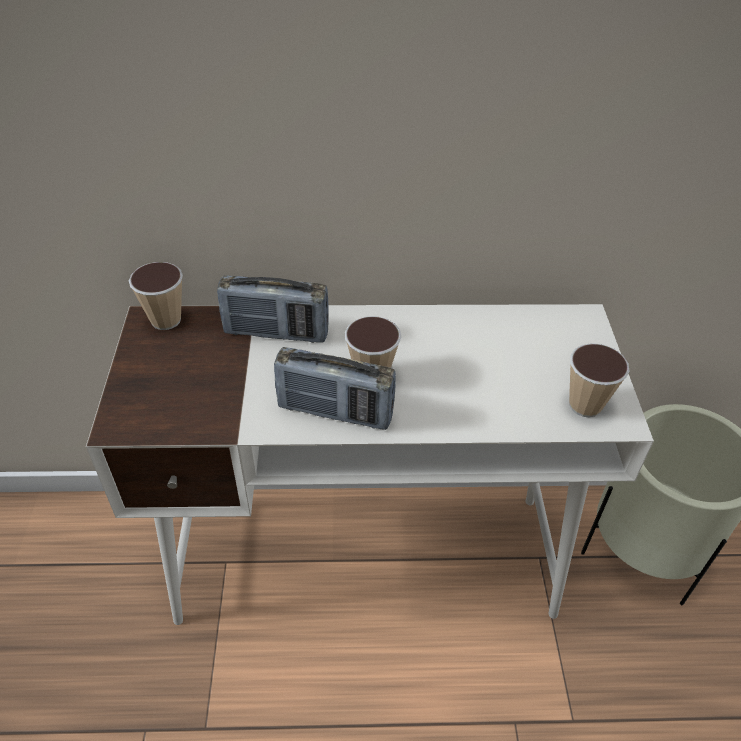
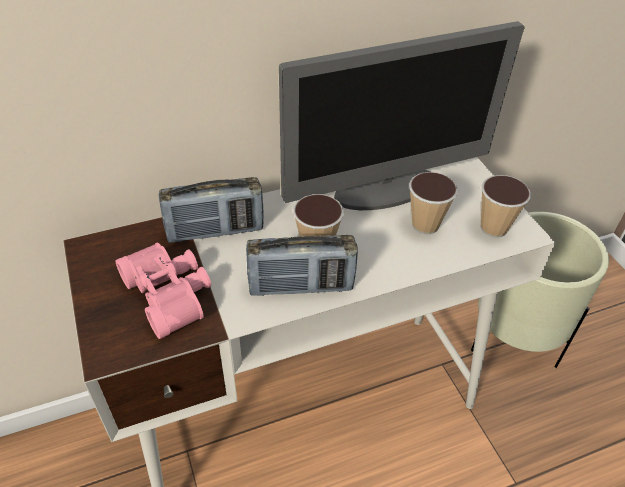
camera: 20 degrees left, 0 degrees up
(166, 320) = (106, 244): cup -> cup (425, 225)
(203, 384) = (171, 294): none -> pink binoculars
(480, 332) = (386, 189): none -> monitor

